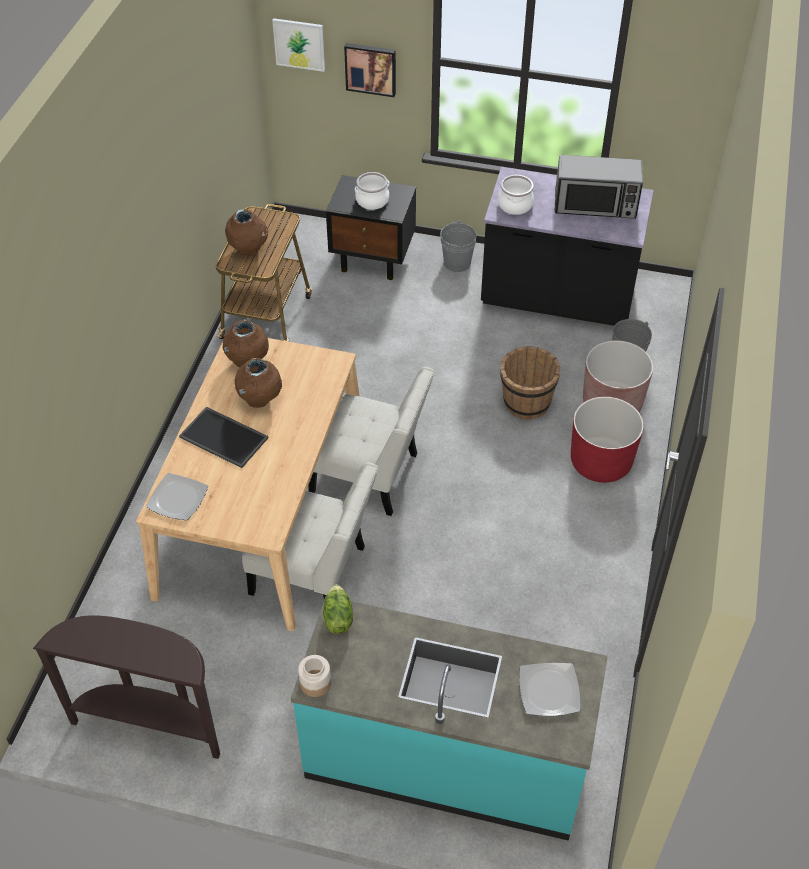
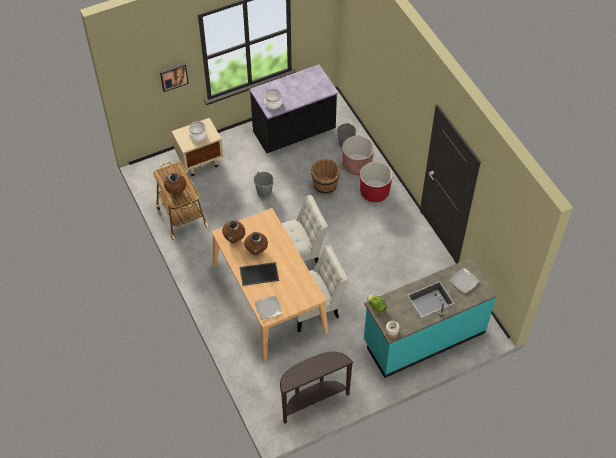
camera: 40 degrees left, 5 degrees up
(299, 44) = (136, 83): picture -> none
(374, 259) = (200, 161): black nightstand -> beige nightstand
(457, 263) = (237, 141): grey bucket -> grey bucket (264, 192)
(595, 205) = (304, 84): microwave -> none

